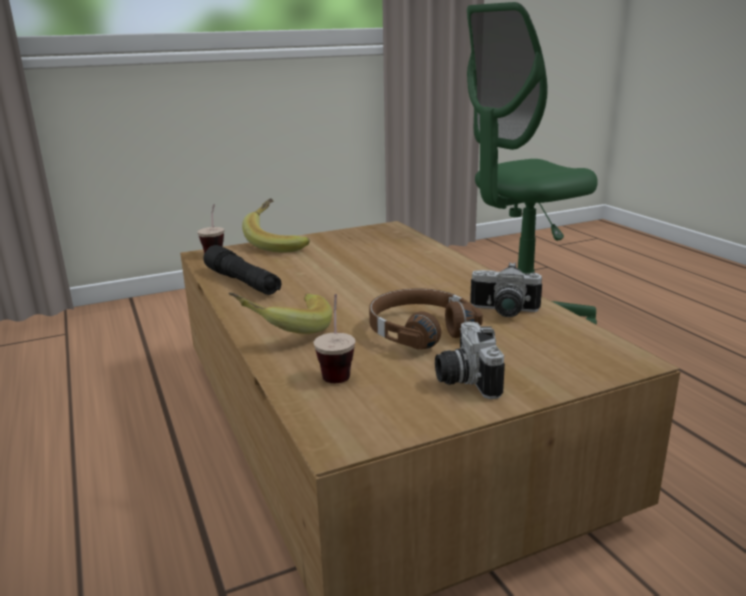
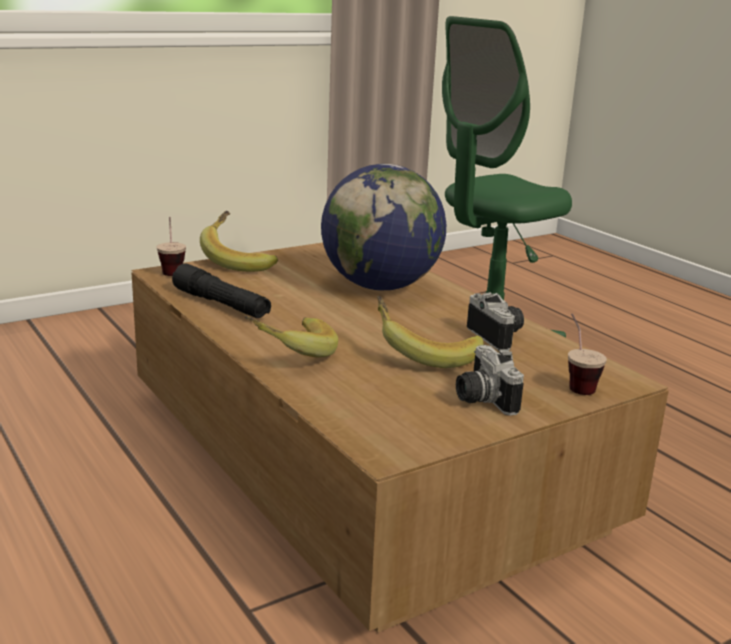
camera: 10 degrees left, 0 degrees up
(337, 369) = (359, 391): cup -> cup (576, 383)
(400, 264) = (380, 286): none -> globe
(419, 330) = (424, 354): brown headphones -> banana
(503, 312) = (500, 336): camera -> camera turned 120 degrees counterclockwise

